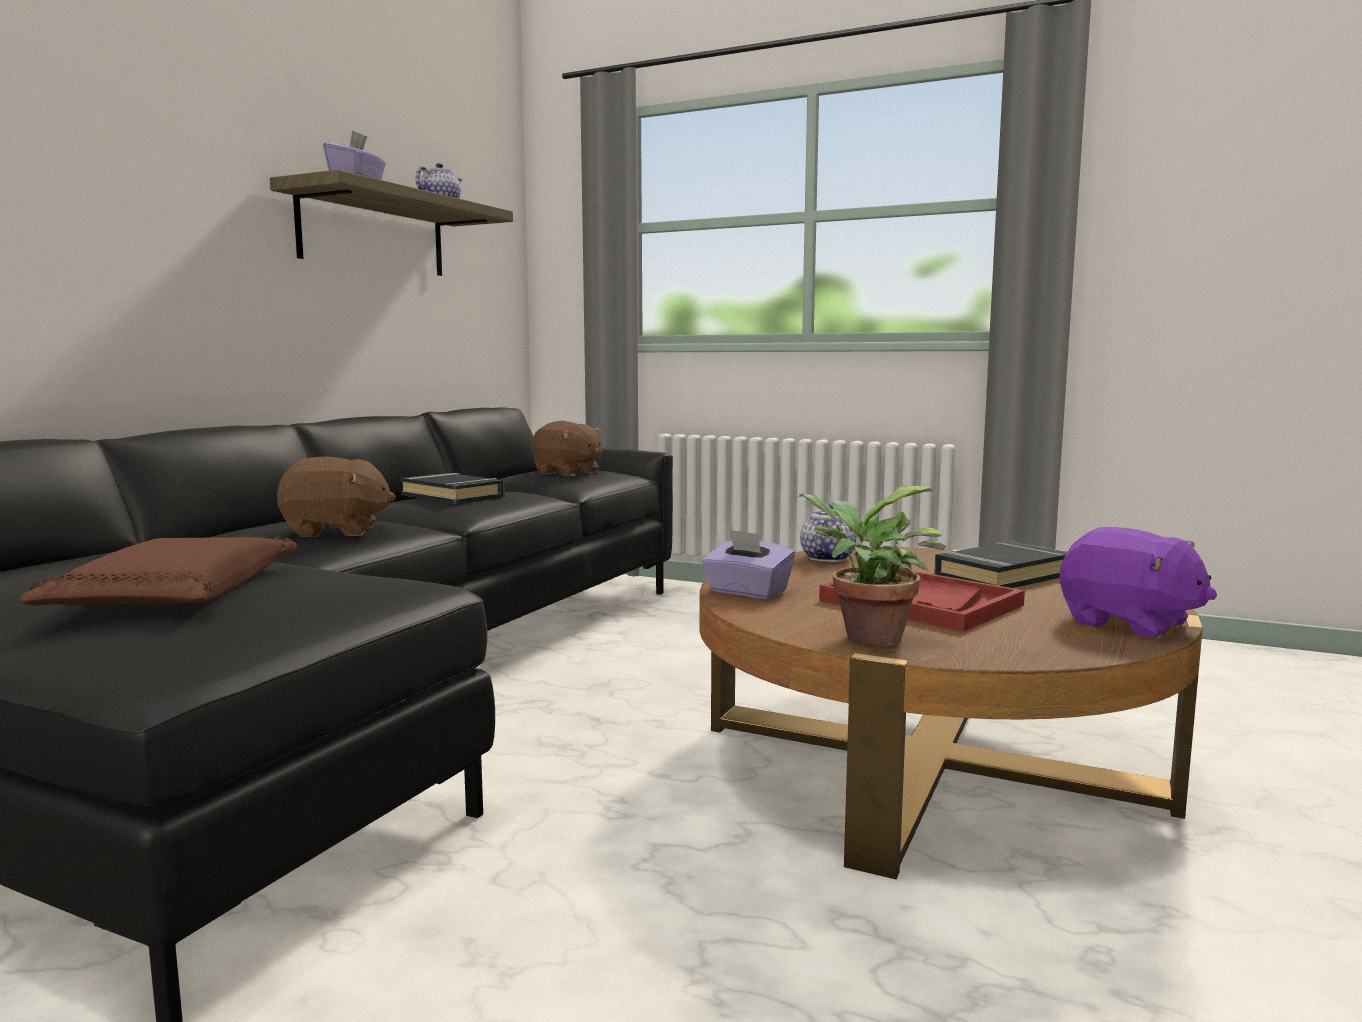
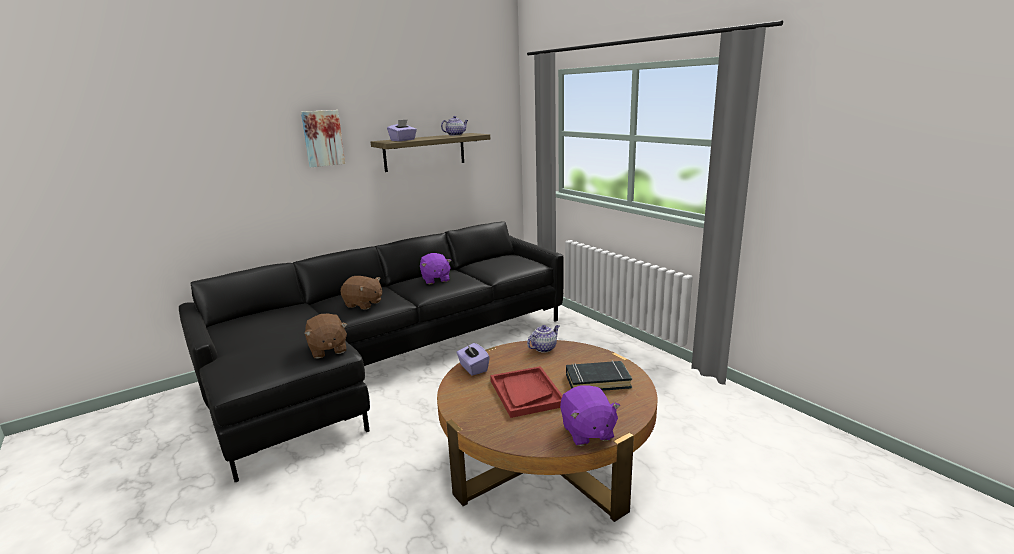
camera: 30 degrees right, 10 degrees up
(165, 137) = (322, 138): none -> picture
(179, 589) = (274, 341): brown pillow -> none
(453, 496) = (435, 279): black book -> purple plush toy
(567, 473) = (506, 263): brown plush toy -> brown plush toy (327, 350)
(865, 638) = (468, 411): potted plant -> none

